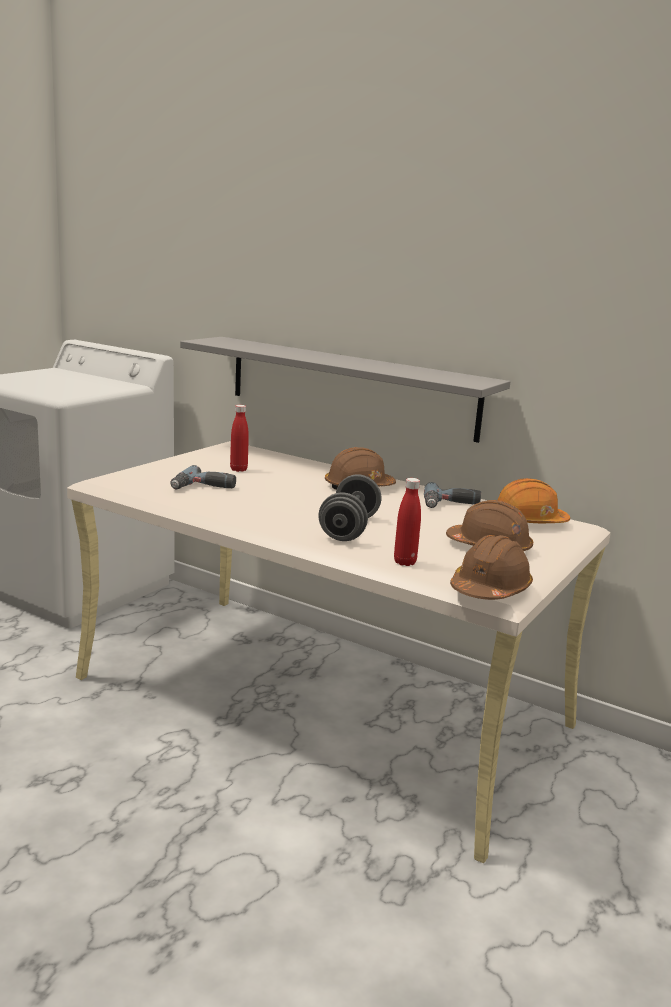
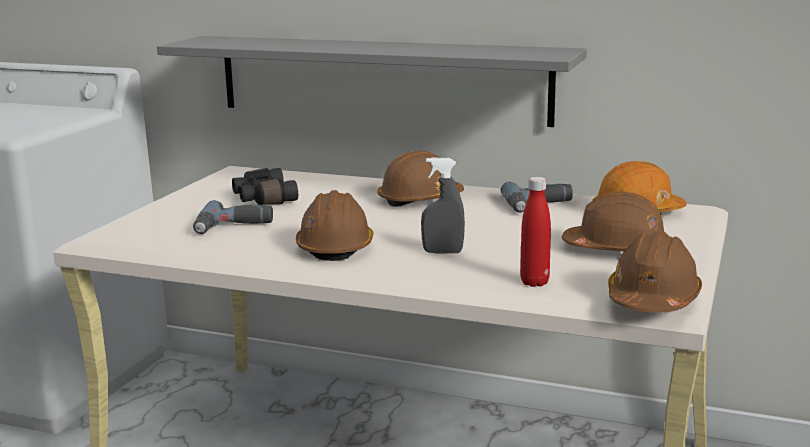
camera: 10 degrees left, 0 degrees up
(238, 469) = (263, 199): red bottle -> black binoculars
(269, 513) = (335, 247): none -> brown hard hat
(349, 529) = (442, 252): grey dumbbell -> grey spray bottle

